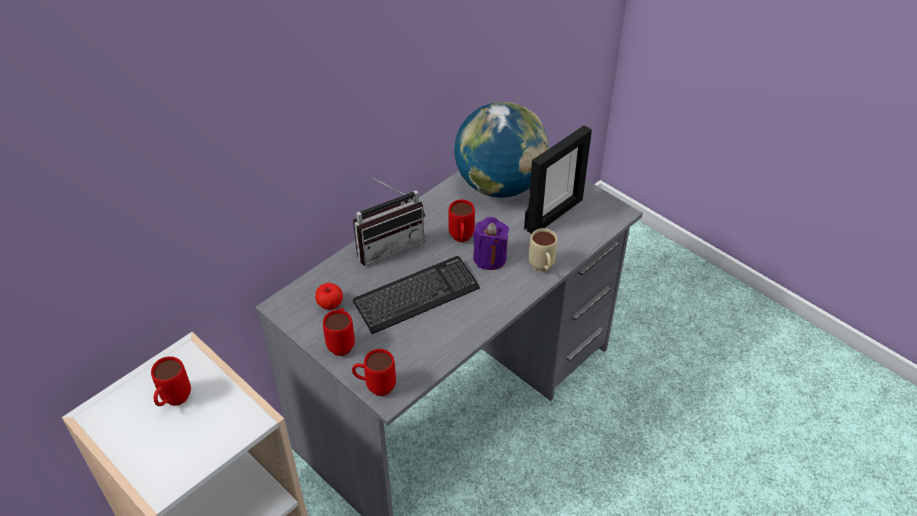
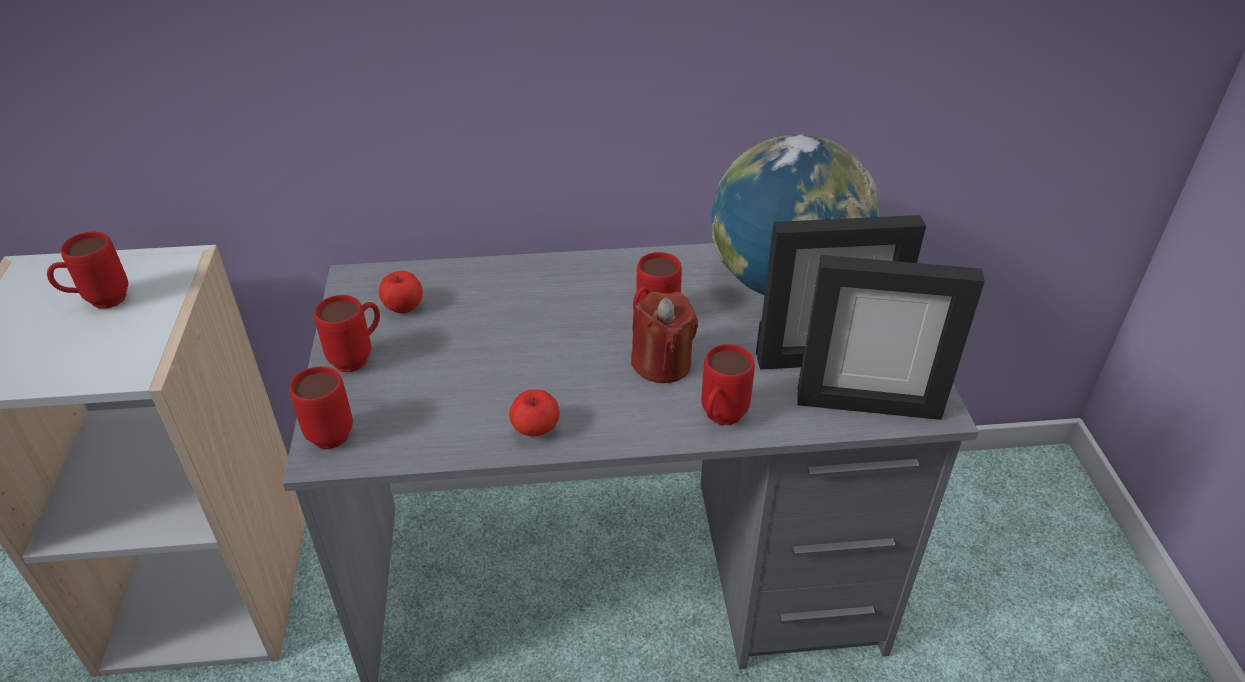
camera: 40 degrees right, 5 degrees down
(388, 244) = (554, 278): radio -> none
(416, 296) = (511, 355): keyboard -> none
(471, 323) = (535, 430): none -> apple
(490, 258) = (662, 364): purple candle -> red candle
(542, 269) = (719, 420): beige mug -> red mug
(592, 225) = (868, 403): none -> picture frame

